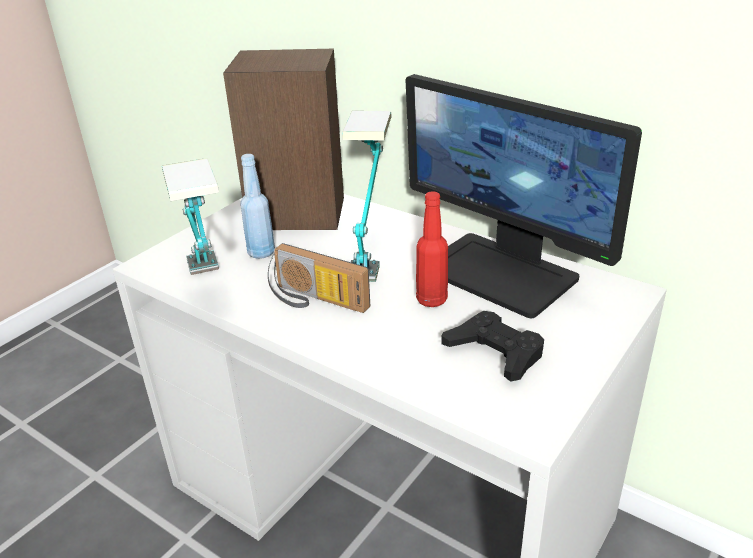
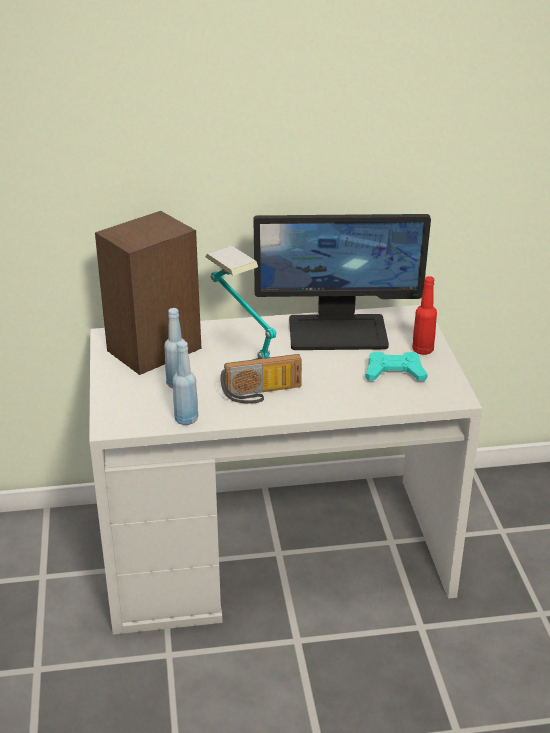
camera: 45 degrees left, 0 degrees up
(210, 290) = (186, 419): table lamp -> blue bottle
(431, 300) = (325, 363): red bottle -> red bottle (423, 350)
(495, 352) = (394, 373): black game controller -> turquoise game controller

